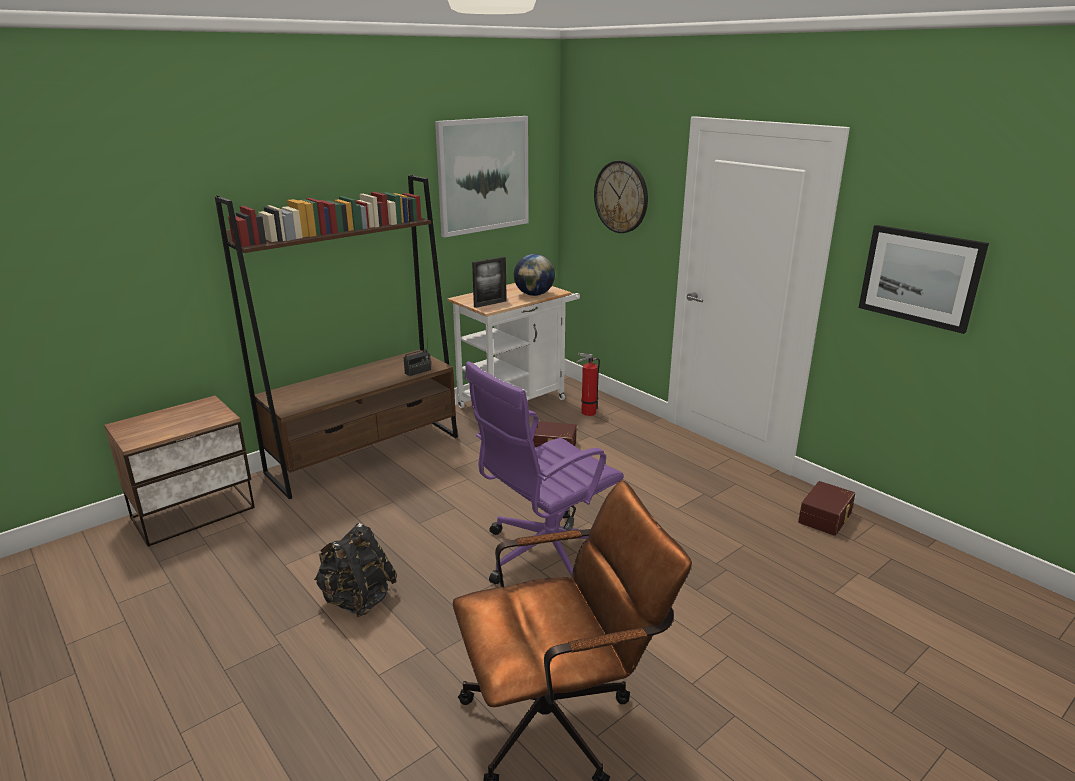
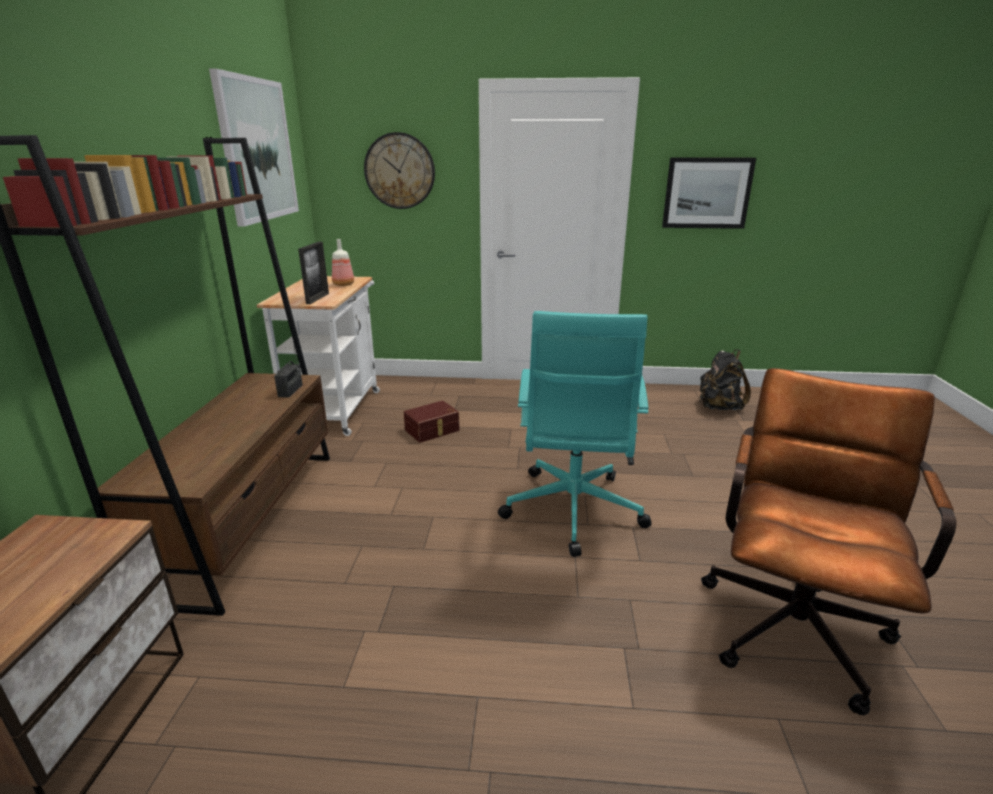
camera: 45 degrees left, 0 degrees up
(357, 599) = (490, 657): black backpack -> black backpack (718, 407)
(534, 294) = (343, 284): globe -> bottle
(545, 556) = (572, 512): purple office chair -> turquoise office chair
(586, 412) = (414, 394): fire extinguisher -> none
(826, 518) = (670, 398): brown storage box -> none

